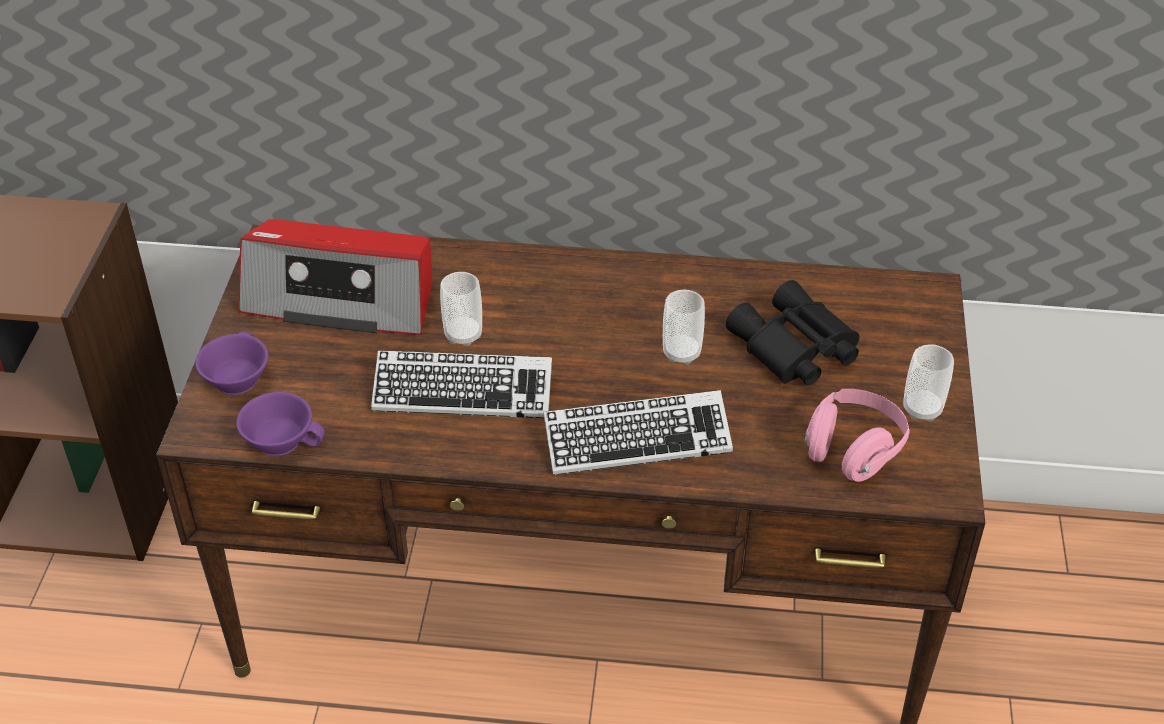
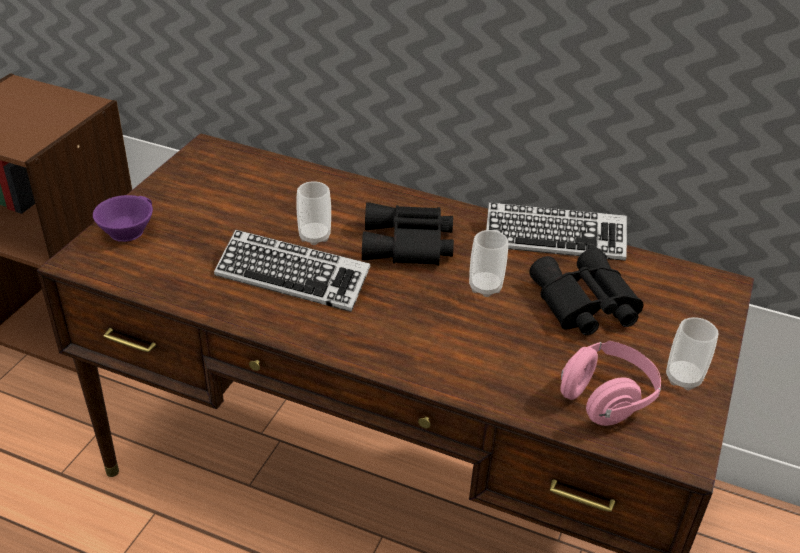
camera: 15 degrees right, 5 degrees down
(282, 438) = (135, 279): purple cup -> none
(342, 297) = (237, 192): radio -> none
(576, 320) = (409, 245): none -> black binoculars
(637, 440) = (417, 346): keyboard -> keyboard (554, 239)

